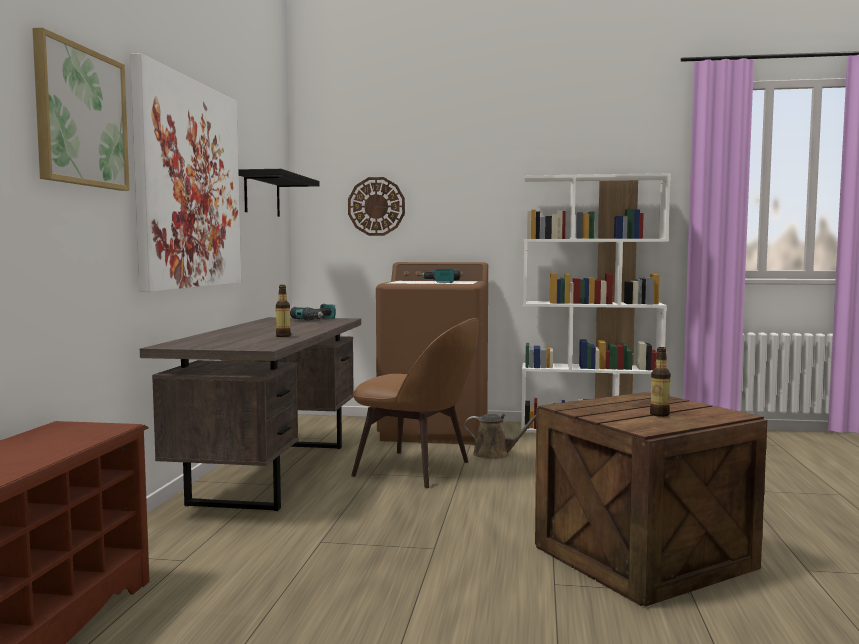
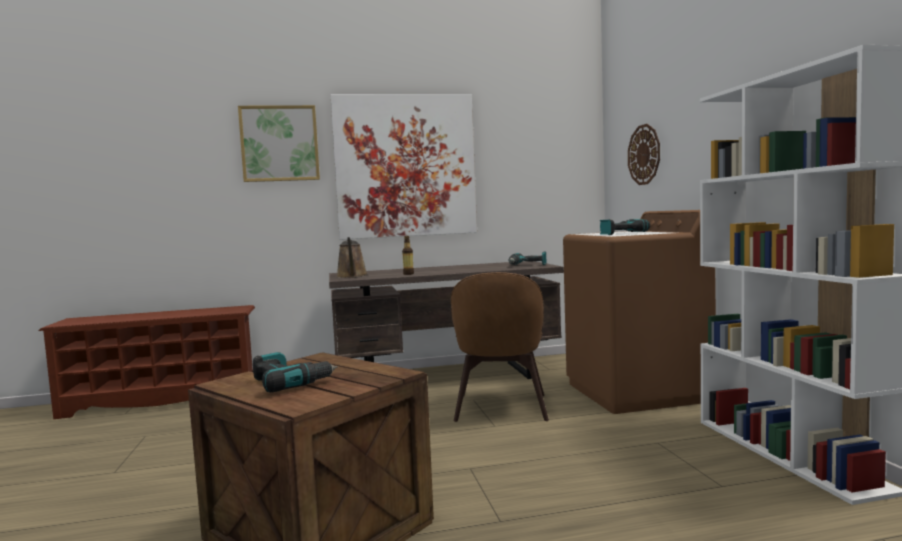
camera: 70 degrees right, 0 degrees up
(262, 195) = (534, 159): black shelf -> none
(495, 454) = (589, 426): brown watering can -> brown watering can (352, 276)
(659, 414) = (290, 382): bottle -> power drill

